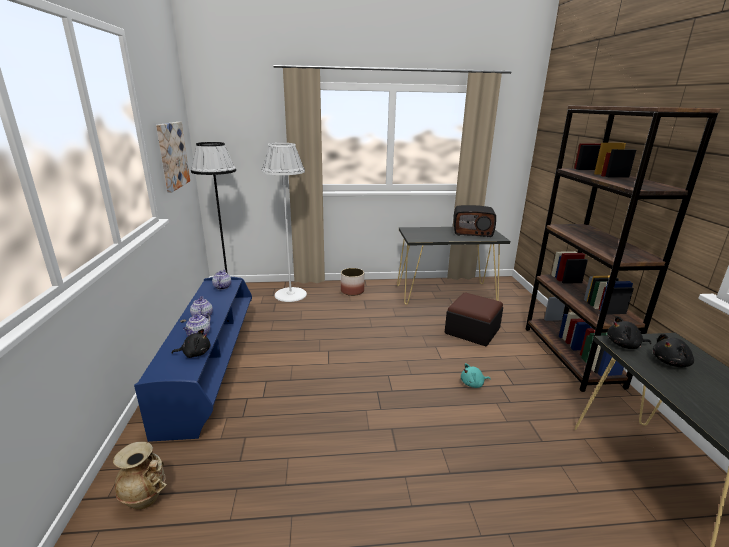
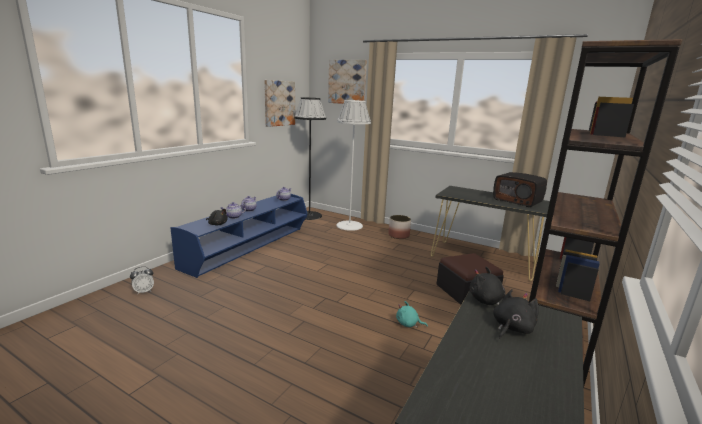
camera: 35 degrees right, 5 degrees down
(146, 497) = (144, 291): beige vase -> alarm clock
(251, 118) = (347, 82): none -> picture
(671, 362) = (511, 328): black plush toy -> black plush toy turned 120 degrees clockwise

